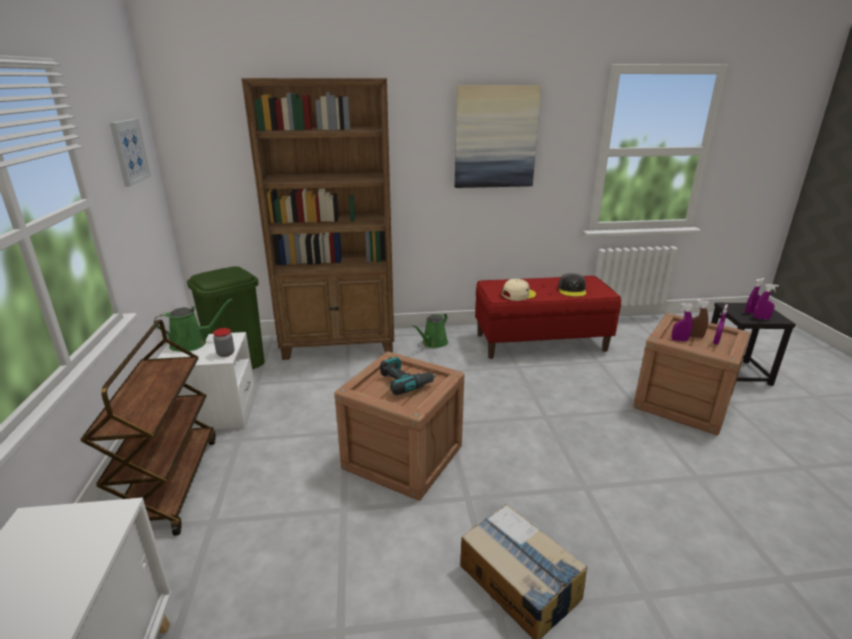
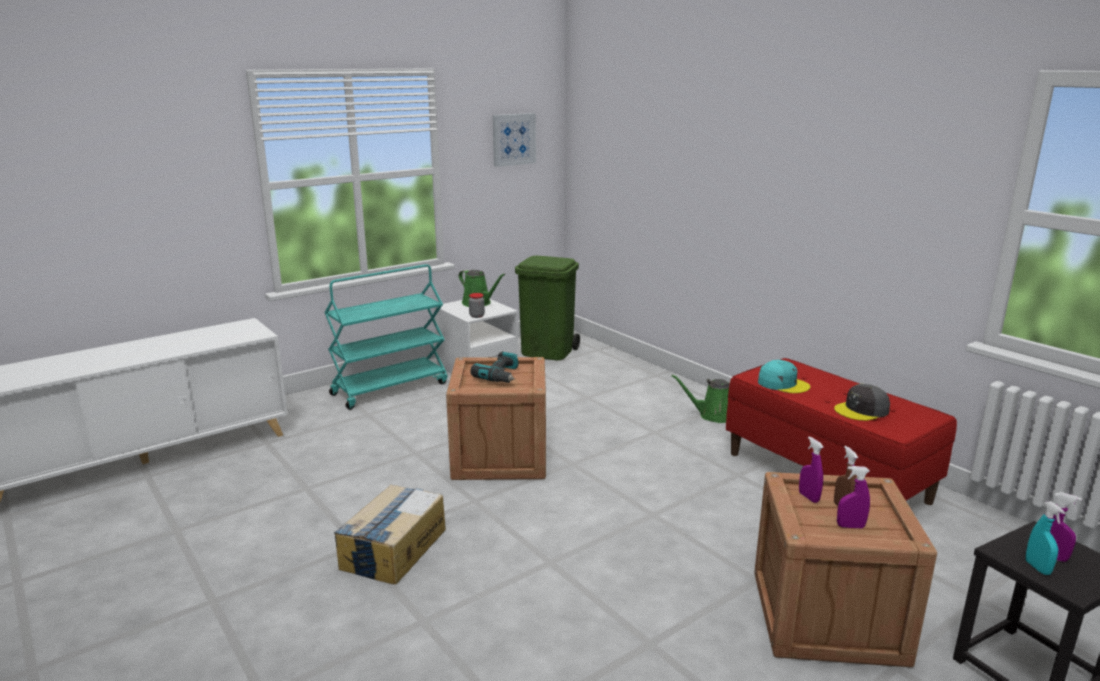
camera: 60 degrees right, 5 degrees down
(170, 484) = (390, 388): brown cart -> turquoise cart
(339, 344) = (638, 376): brown bookcase -> none
(495, 137) = (847, 168): picture -> none
(518, 294) = (782, 384): beige cap -> turquoise cap
(761, 318) = (1037, 568): purple spray bottle -> turquoise spray bottle

